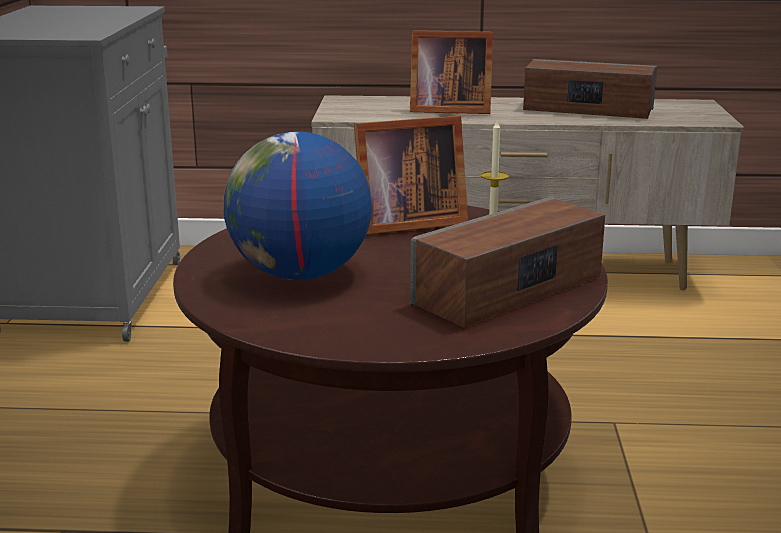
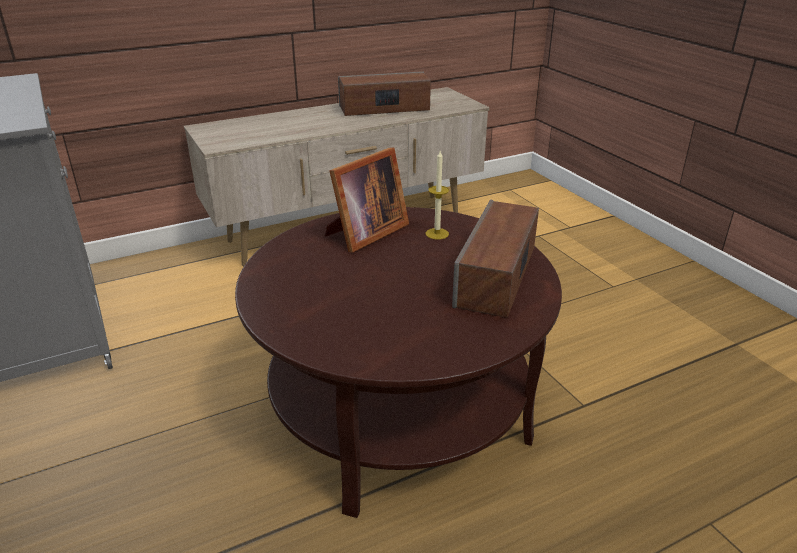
camera: 30 degrees left, 10 degrees up
(300, 274) = (348, 303): globe -> none
(447, 110) = (292, 124): picture frame -> none

